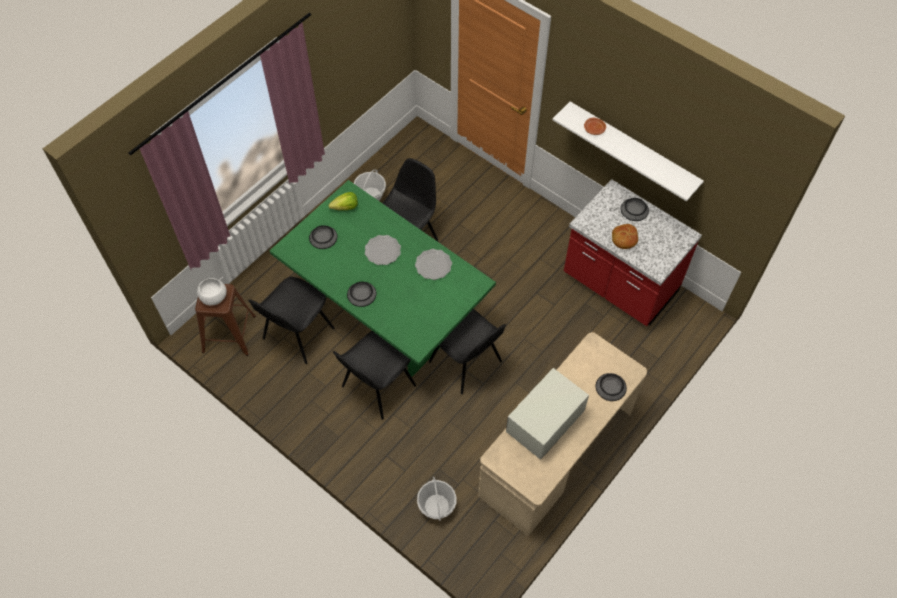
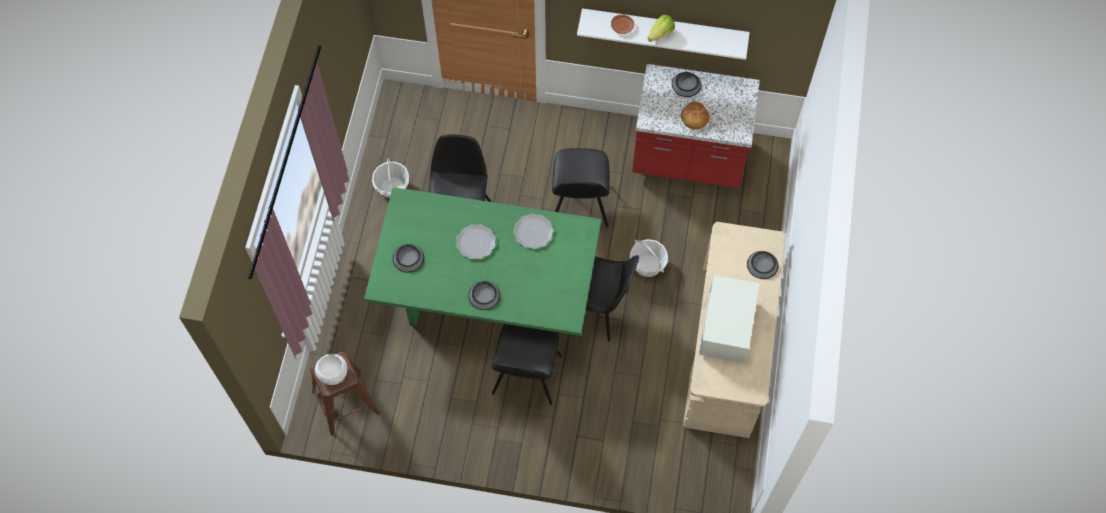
camera: 30 degrees left, 5 degrees up
(297, 335) = (415, 367): black chair -> black chair (579, 206)
(345, 207) = (410, 217): lettuce -> lettuce (661, 34)
(436, 506) = (652, 456): basket -> basket (647, 265)

